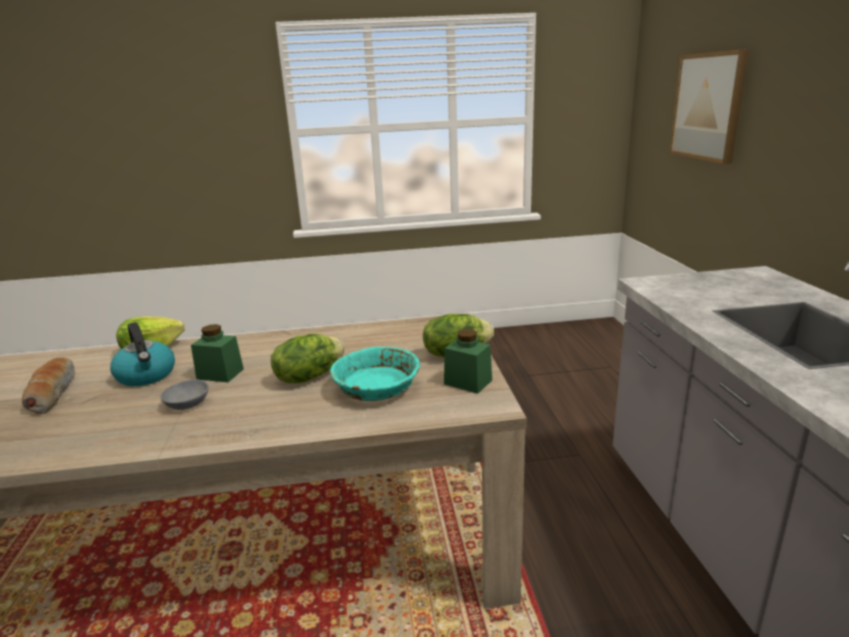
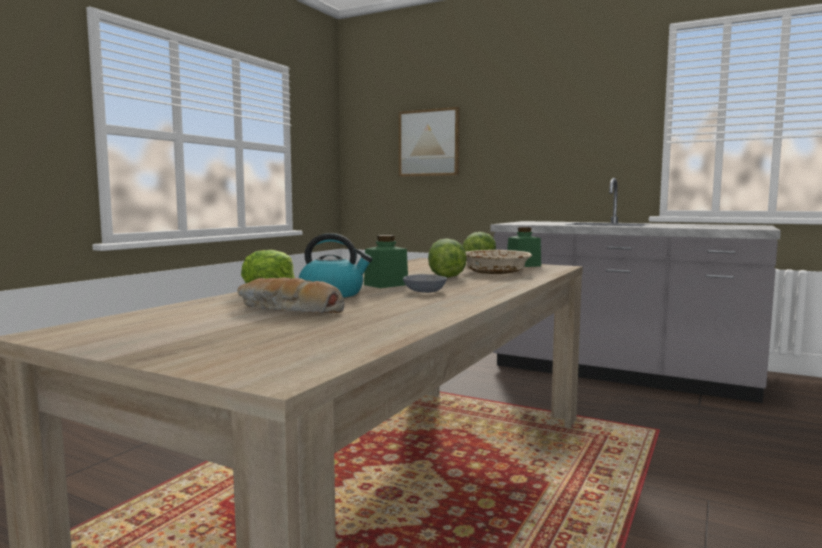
camera: 55 degrees left, 15 degrees down
(376, 387) = (495, 272): turquoise bowl -> beige bowl

